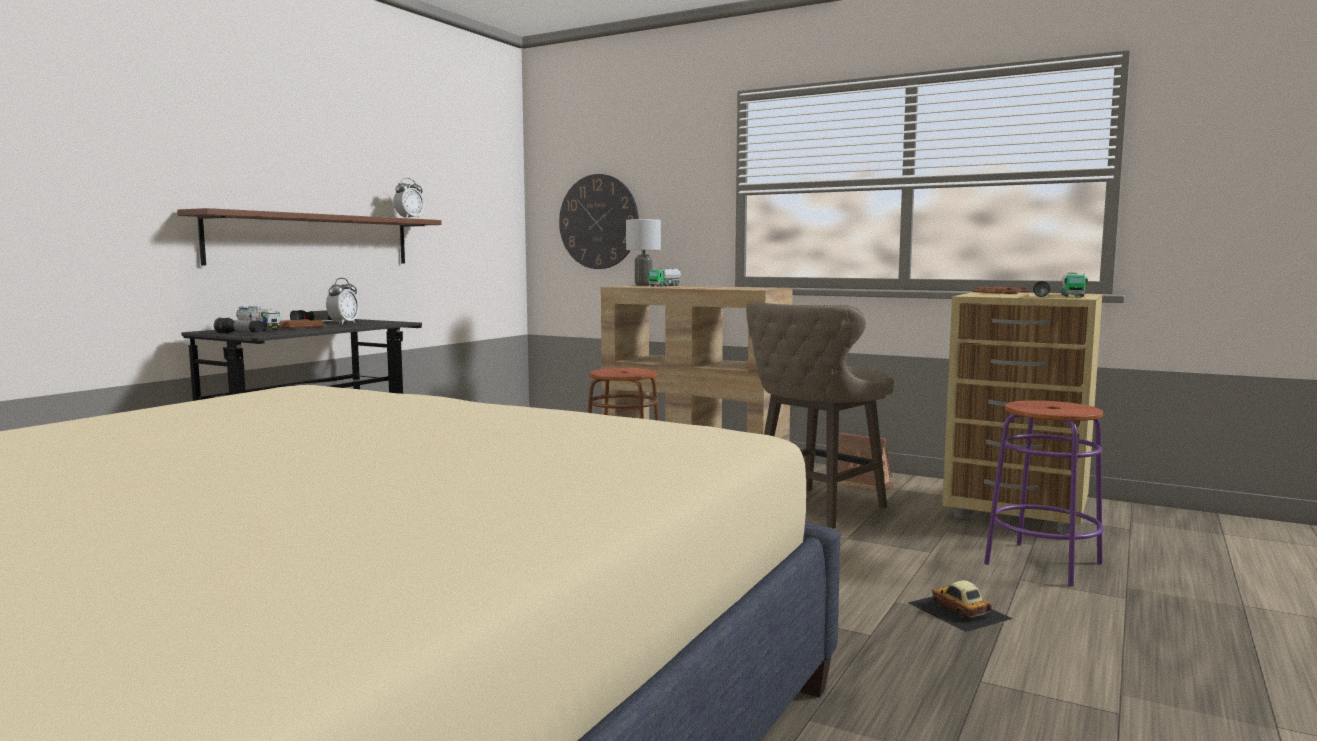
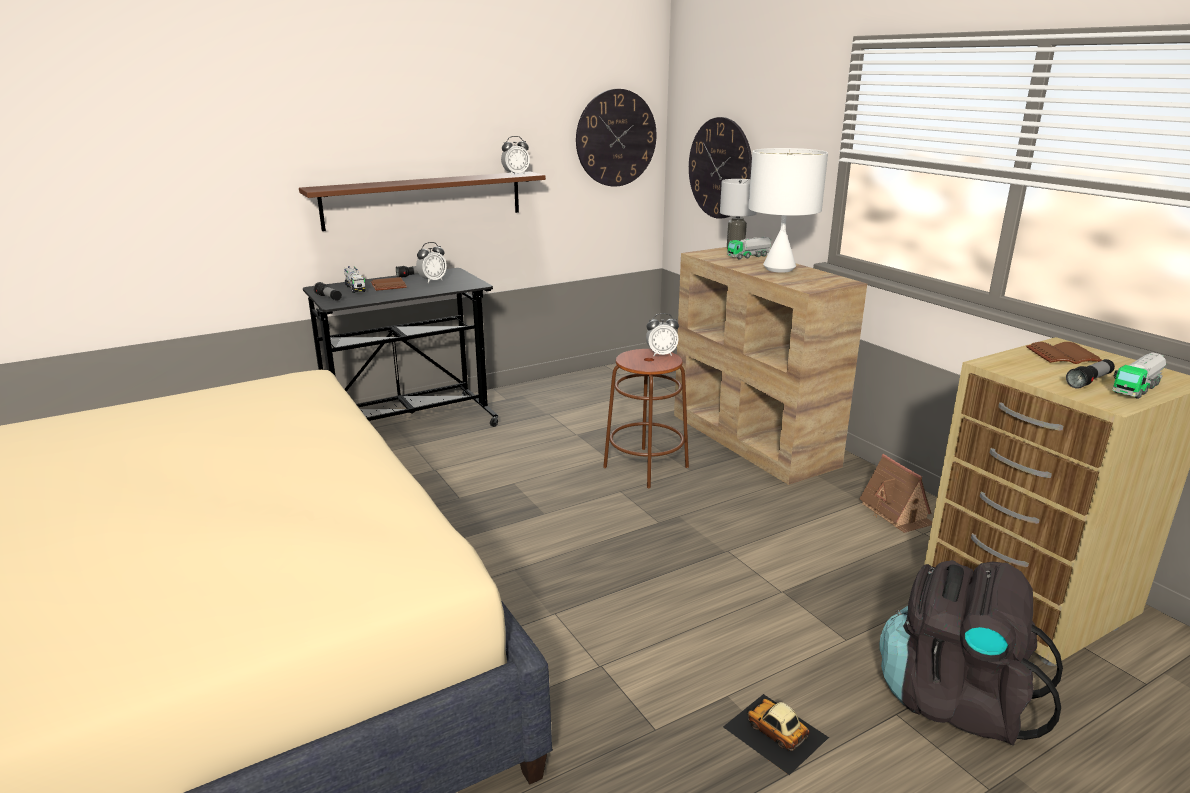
camera: 30 degrees right, 15 degrees up
(486, 197) = (616, 138): none -> wall clock
(628, 369) = (661, 354): none -> alarm clock
(708, 287) = (779, 269): none -> white table lamp
(814, 508) = (798, 538): beige stool -> none
(958, 610) = (775, 732): toy car -> toy car turned 45 degrees counterclockwise
(1043, 563) = (954, 700): purple stool -> black backpack

